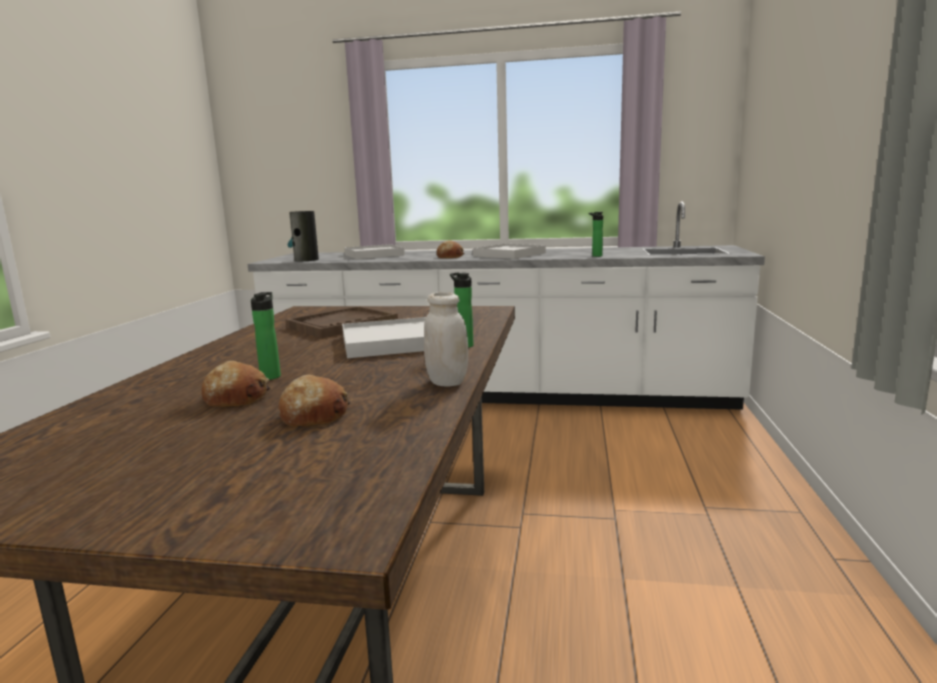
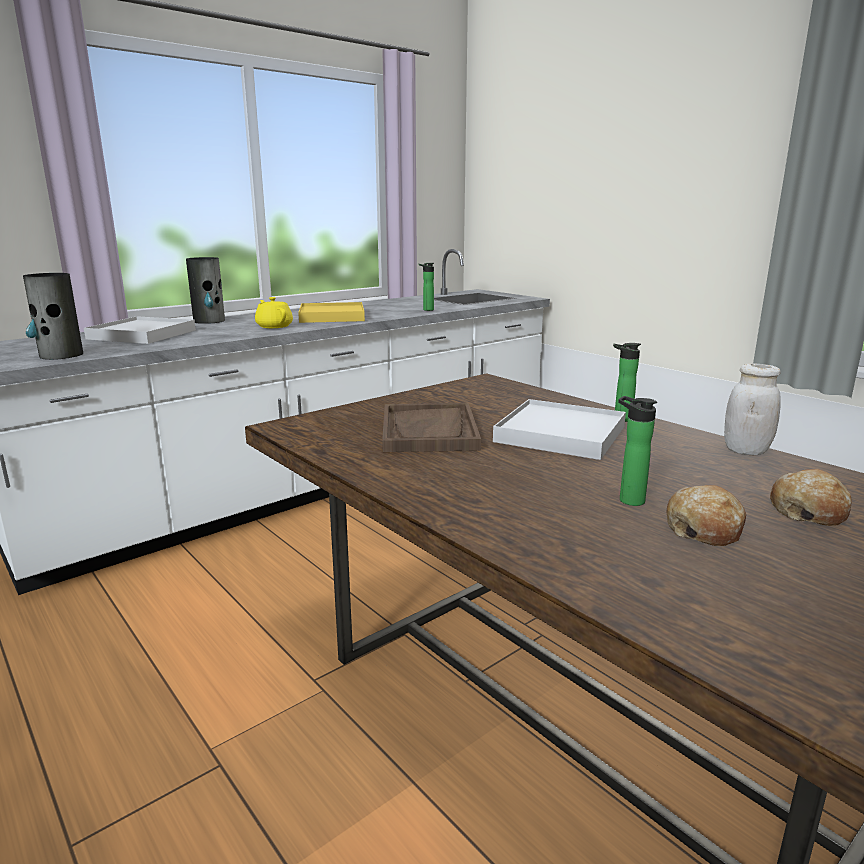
camera: 50 degrees left, 5 degrees up
(434, 251) = (209, 321): none -> vase
(450, 257) = (274, 326): bread -> yellow teapot
(509, 254) = (332, 316): white tray -> yellow tray

